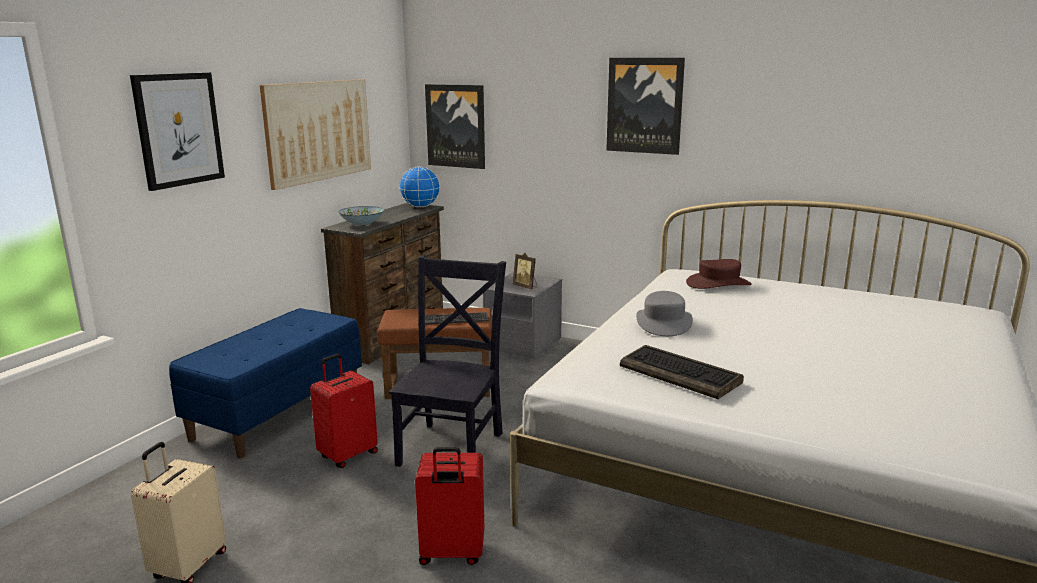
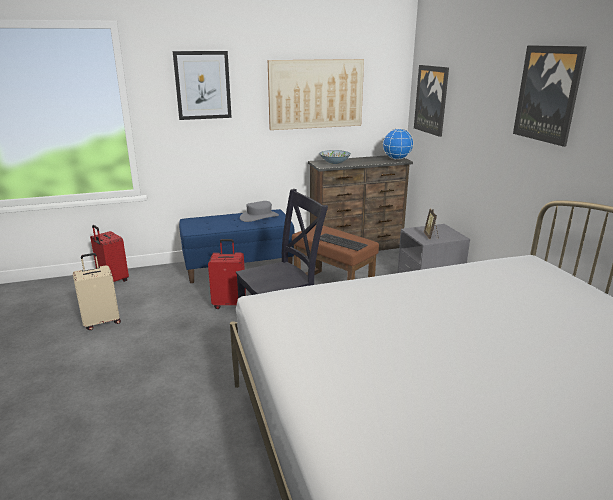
camera: 45 degrees right, 5 degrees up
(451, 554) = (186, 381): red suitcase -> red suitcase (112, 280)
(663, 323) = (404, 290): grey hat -> grey hat (259, 217)
(681, 374) = (323, 329): keyboard -> none
(718, 284) = (530, 279): brown hat -> none

